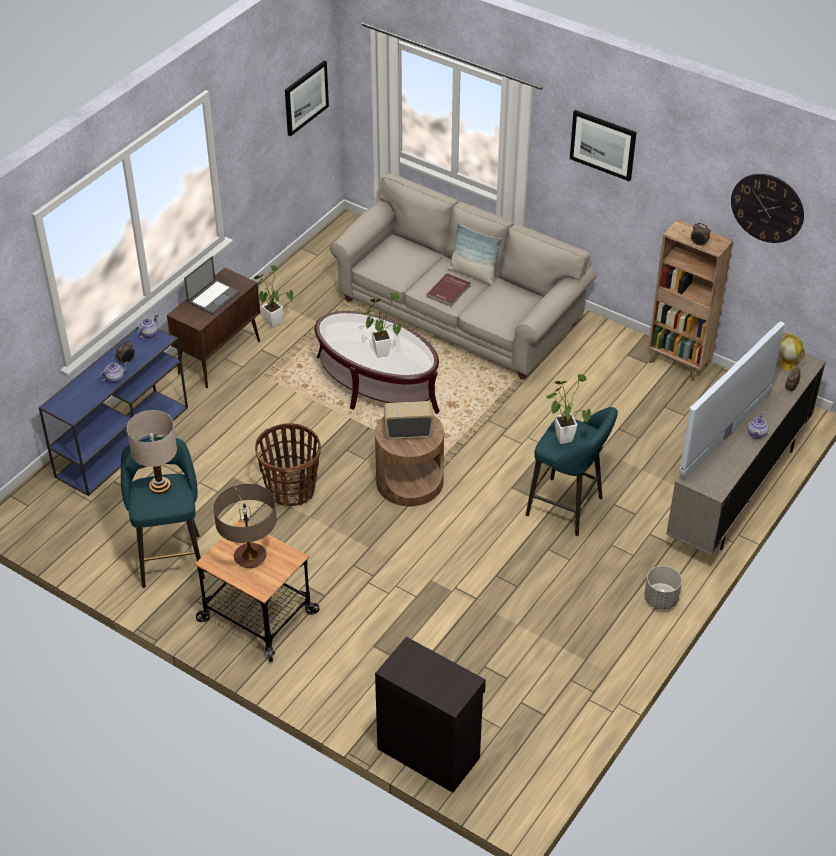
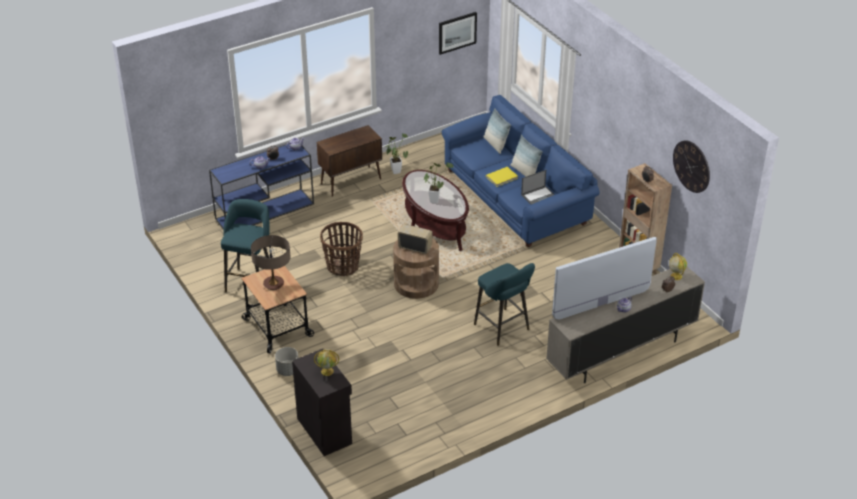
camera: 25 degrees right, 5 degrees down
(160, 486) = (246, 230): beige table lamp -> none
(214, 297) = (350, 139): laptop -> laptop (539, 196)
(409, 246) = (495, 144): none -> pillow
(438, 670) = (327, 371): none -> globe
(449, 291) = (502, 178): red book -> yellow book
(459, 313) = (515, 197): beige sofa -> blue sofa
(563, 436) = (500, 274): potted plant -> none
(603, 144) = (612, 102): picture -> none
(660, 599) = (524, 397): grey planter -> grey planter (287, 370)

